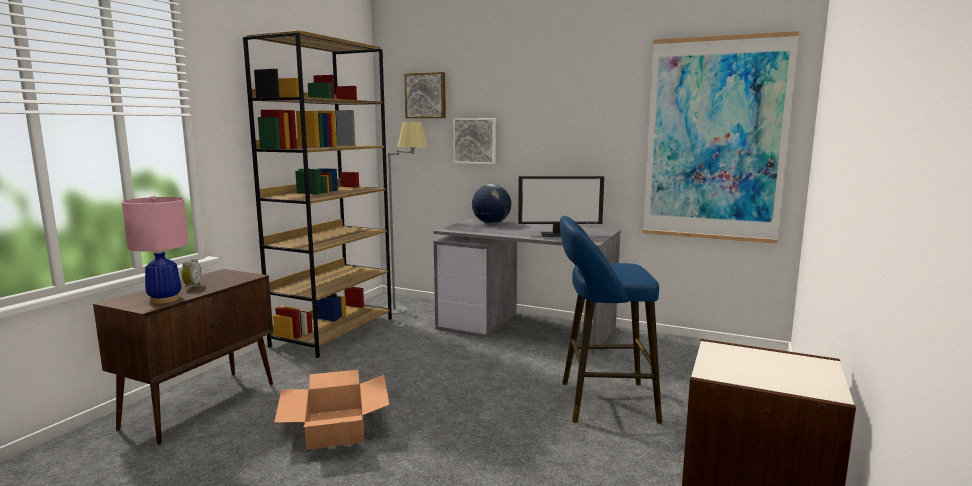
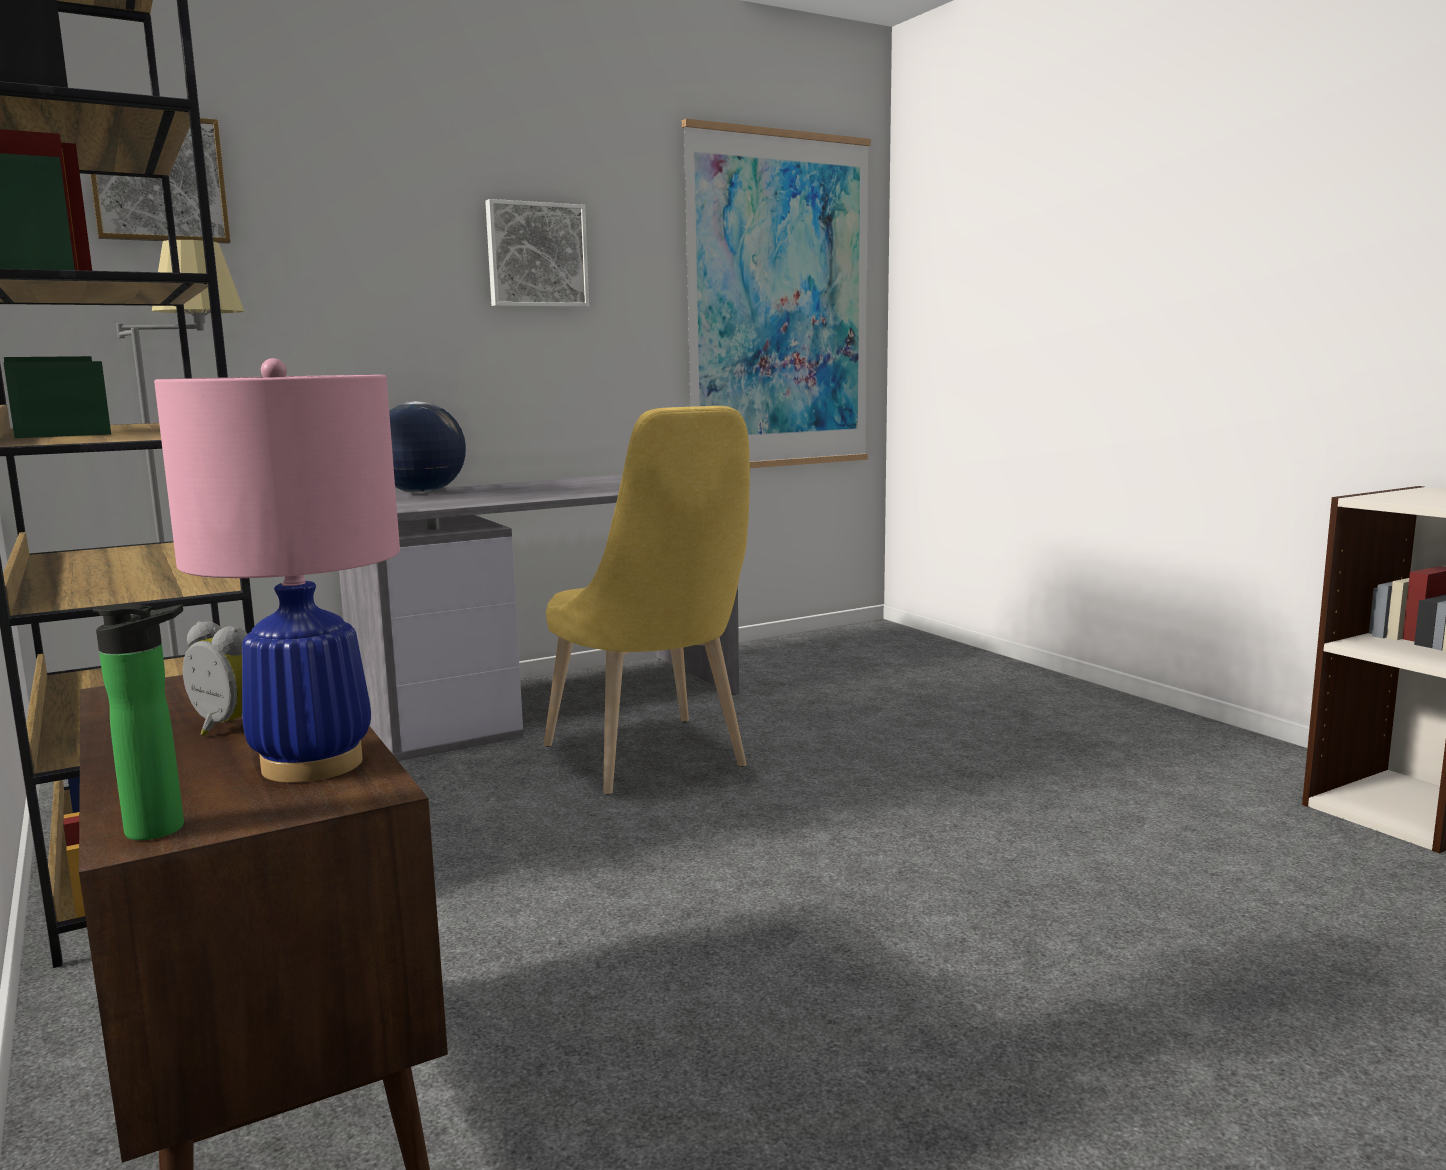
camera: 55 degrees left, 0 degrees up
(117, 301) = (164, 829): none -> bottle
(335, 428) = (706, 959): cardboard box -> none
(475, 141) = (324, 304): picture -> picture (536, 255)
(493, 365) = (652, 760): none -> yellow chair
(560, 234) = (617, 485): monitor -> none
(601, 401) = (891, 734): blue stool -> none

